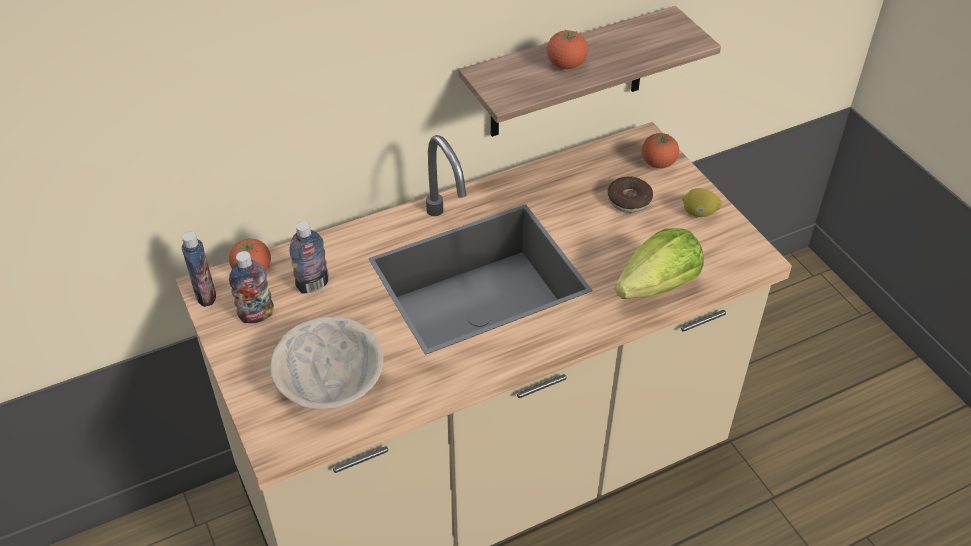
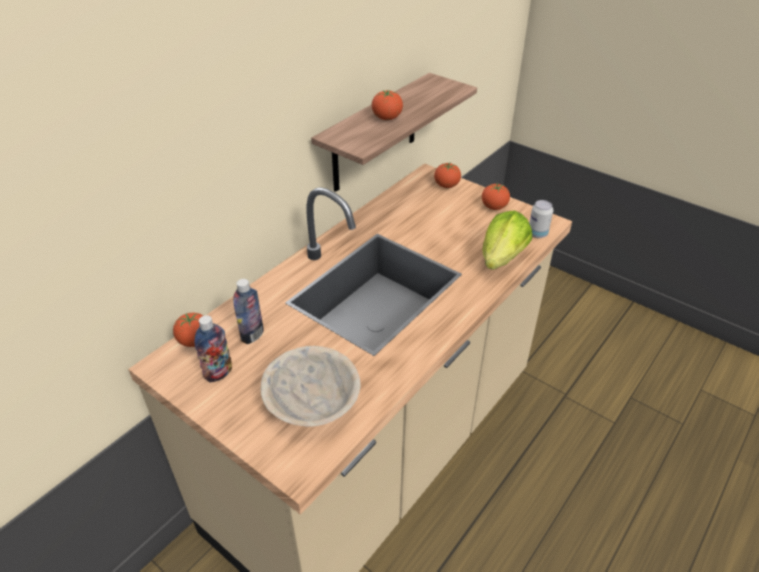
camera: 25 degrees left, 5 degrees down
(206, 295) = (164, 372): bottle -> none
(629, 200) = (444, 212): donut -> none
(699, 213) = (494, 207): lemon -> tomato
(729, 268) = (537, 234): none -> can

